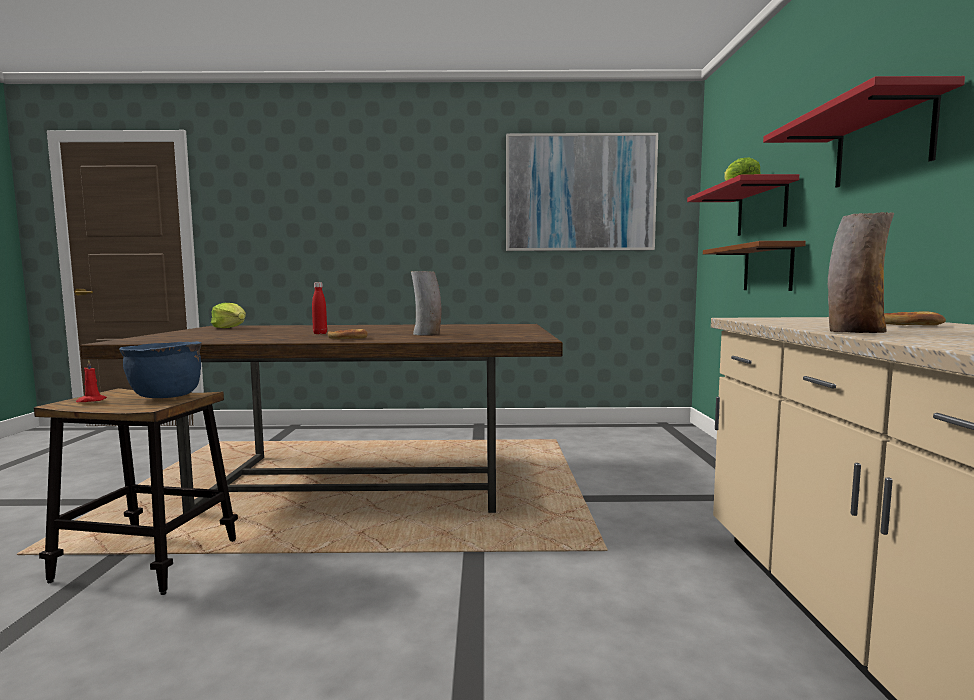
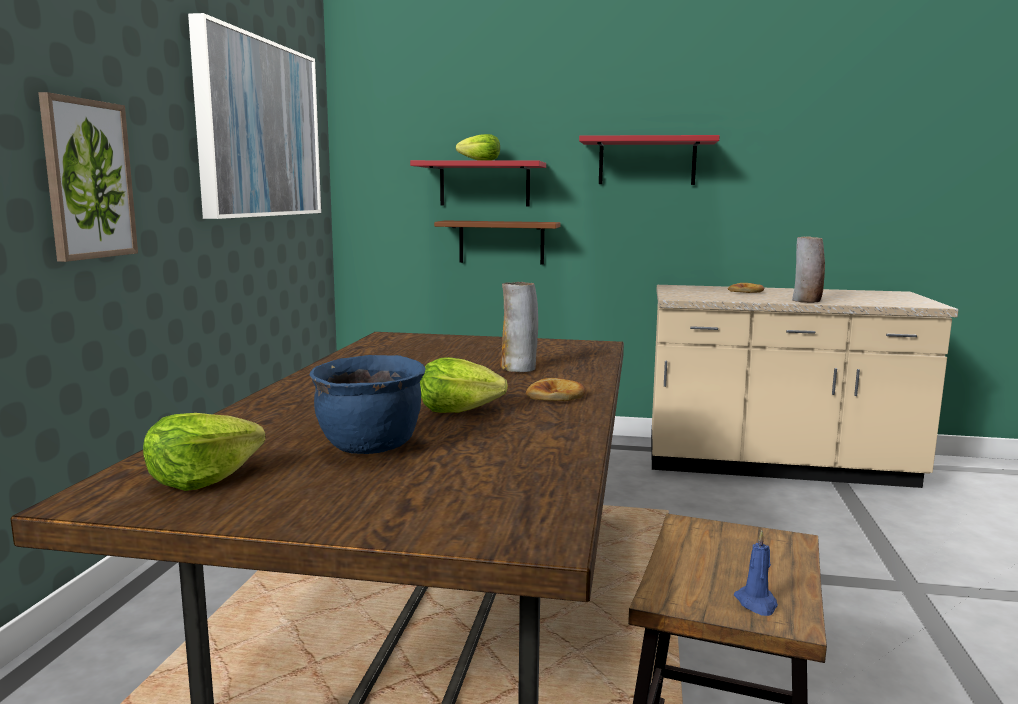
camera: 80 degrees left, 5 degrees up
(91, 400) = (756, 603): red candle -> blue candle
(165, 396) = (713, 546): blue cooking pot -> blue cooking pot (370, 447)
(320, 333) = (458, 409): red bottle -> lettuce
(414, 230) = (88, 179): none -> picture

